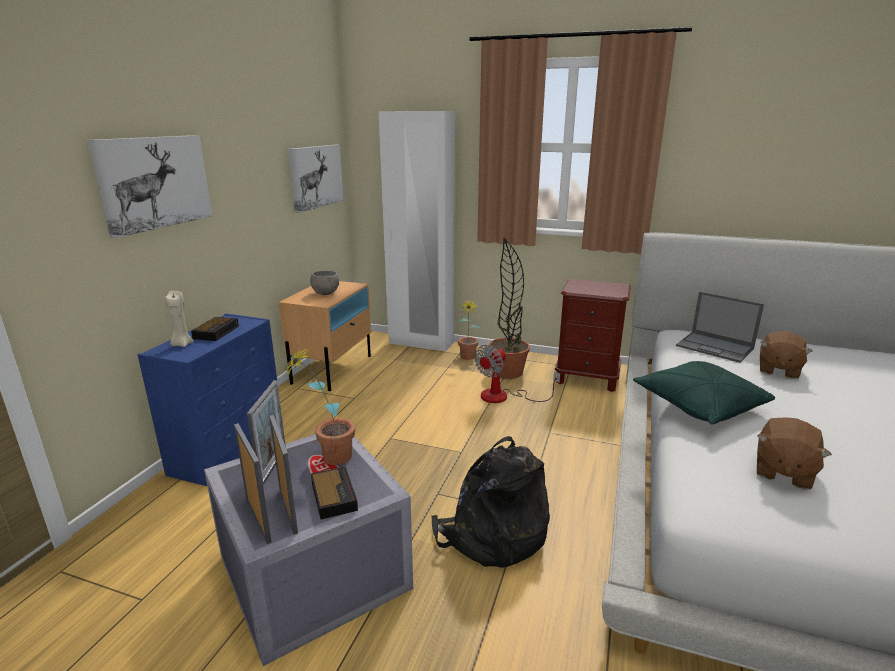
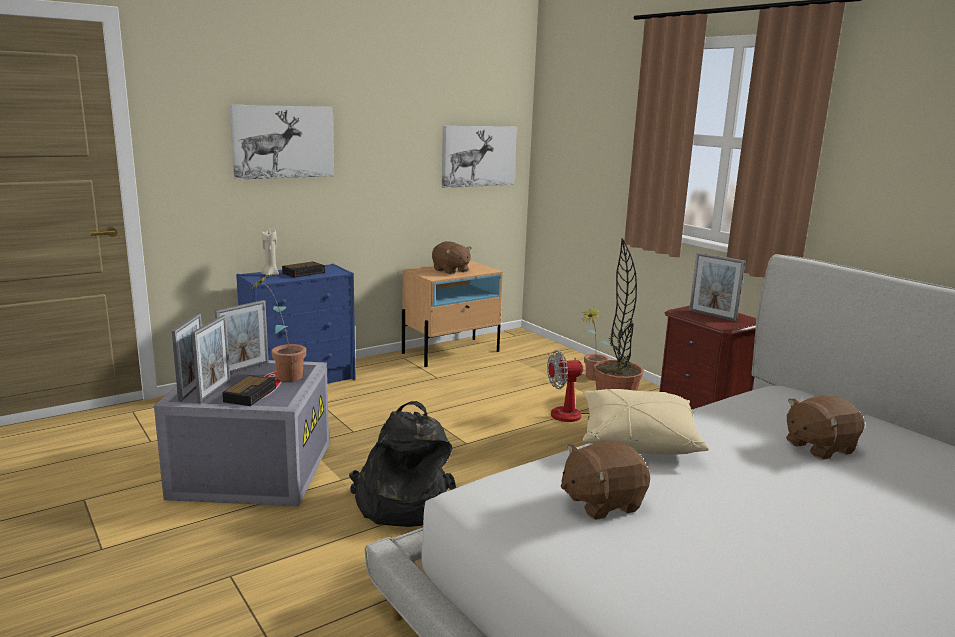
camera: 35 degrees right, 5 degrees down
(325, 293) = (451, 271): grey bowl -> brown plush toy
(421, 343) = (563, 354): white wardrobe -> none
(595, 288) = (712, 315): none -> picture frame
(698, 405) = (637, 439): green pillow -> beige pillow
(715, 347) = (786, 409): laptop -> none

